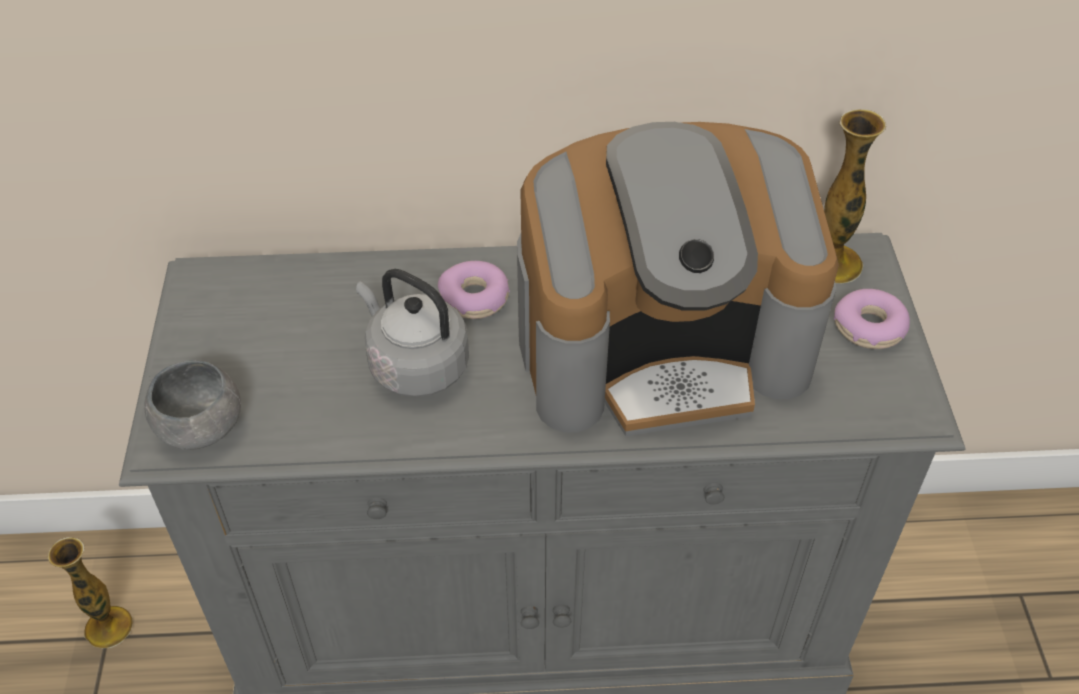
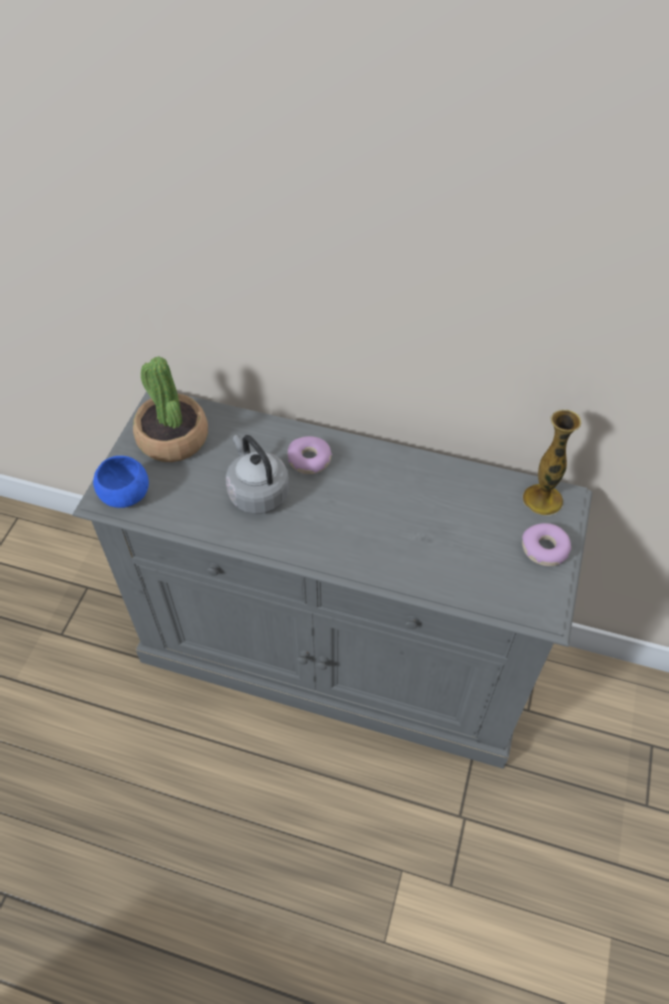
camera: 20 degrees right, 5 degrees up
(109, 627) = (90, 581): vase -> none
(200, 427) = (125, 495): grey bowl -> blue bowl
(243, 323) = (172, 438): none -> potted plant
(661, 344) = (408, 522): coffee machine -> none

